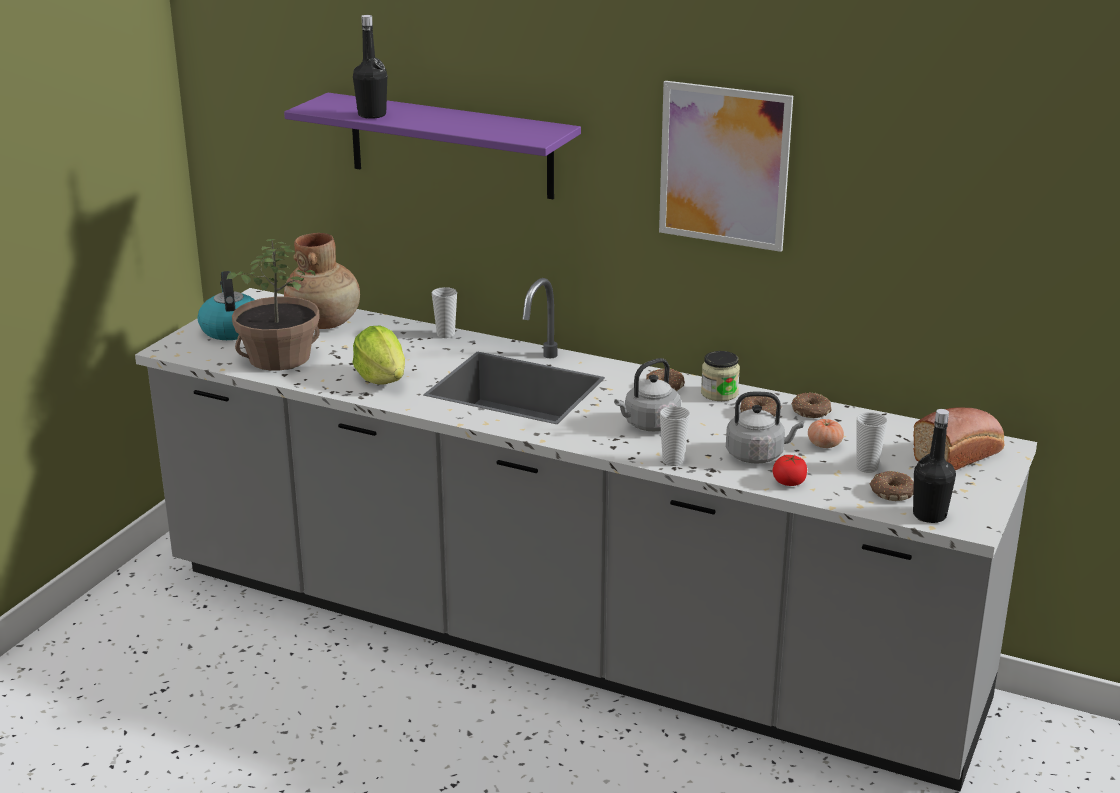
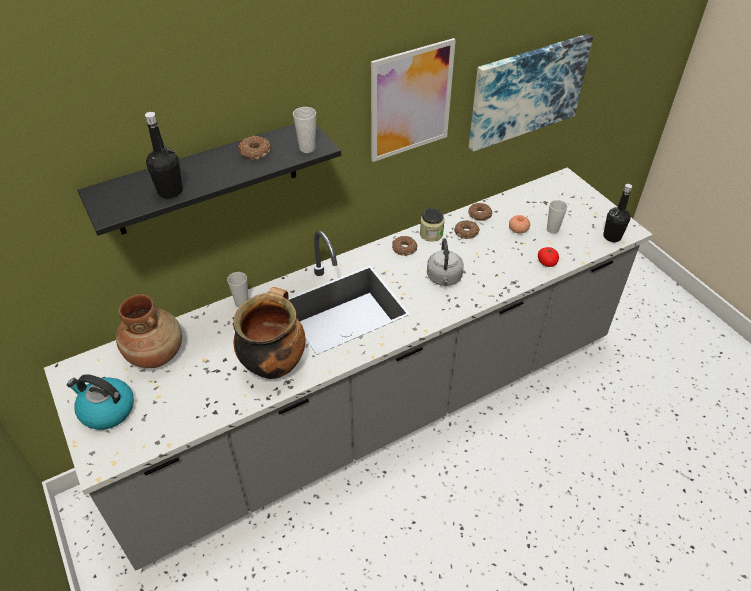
camera: 55 degrees left, 20 degrees up
(279, 357) = (184, 403): potted plant -> none
(382, 378) = (273, 363): lettuce -> cooking pot
(451, 146) = (207, 178): purple shelf -> black shelf
(673, 461) = (492, 291): cup -> cup (307, 148)
(758, 455) = (511, 258): grey kettle -> none
(891, 492) = (582, 236): donut -> donut (254, 153)
(936, 242) = (526, 90): none -> picture
(959, 455) = (562, 195): bread -> none

